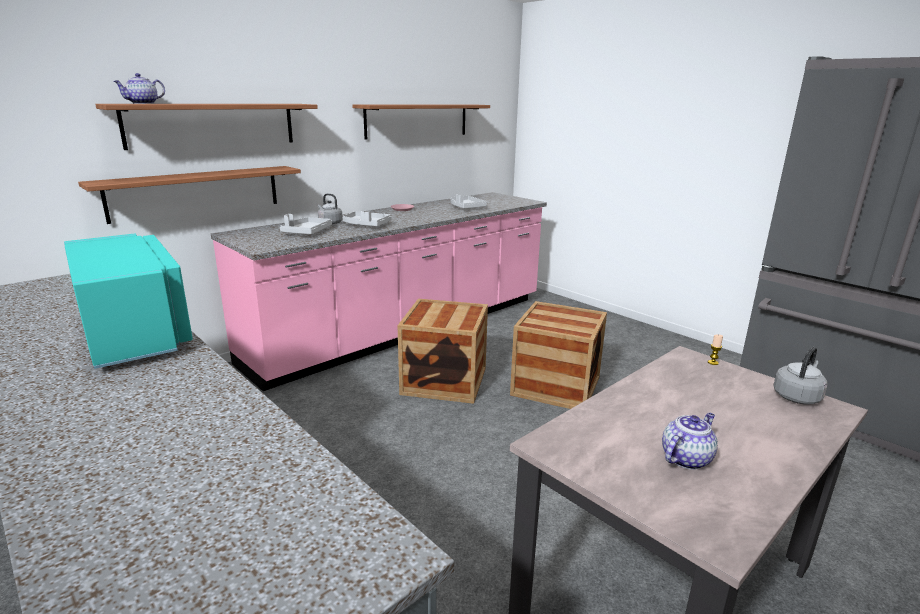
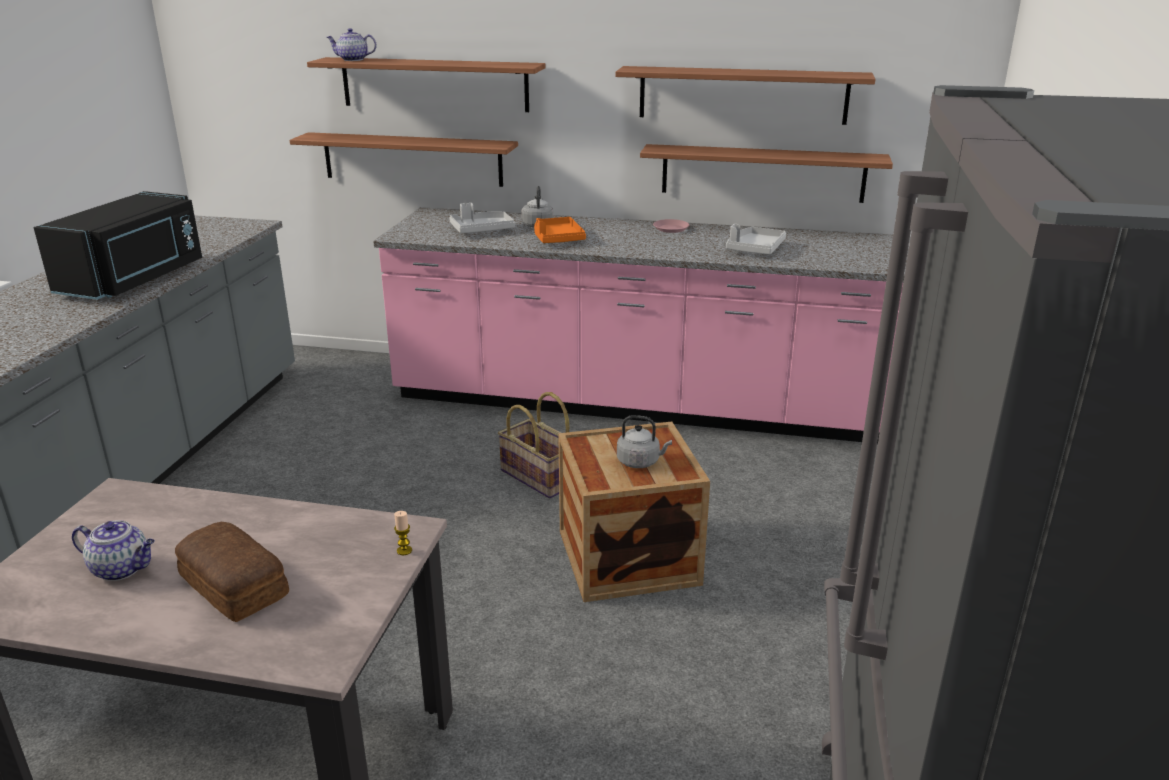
camera: 55 degrees right, 5 degrees up
(136, 333) = (136, 279): turquoise microwave -> black microwave
(366, 225) = (557, 239): grey tray -> orange tray
(430, 168) = (762, 173): none -> shelf
(444, 381) = (540, 477): crate -> basket
(734, 420) = (233, 587): none -> bread
(797, 396) = (339, 627): grey kettle -> grey kettle (640, 462)

